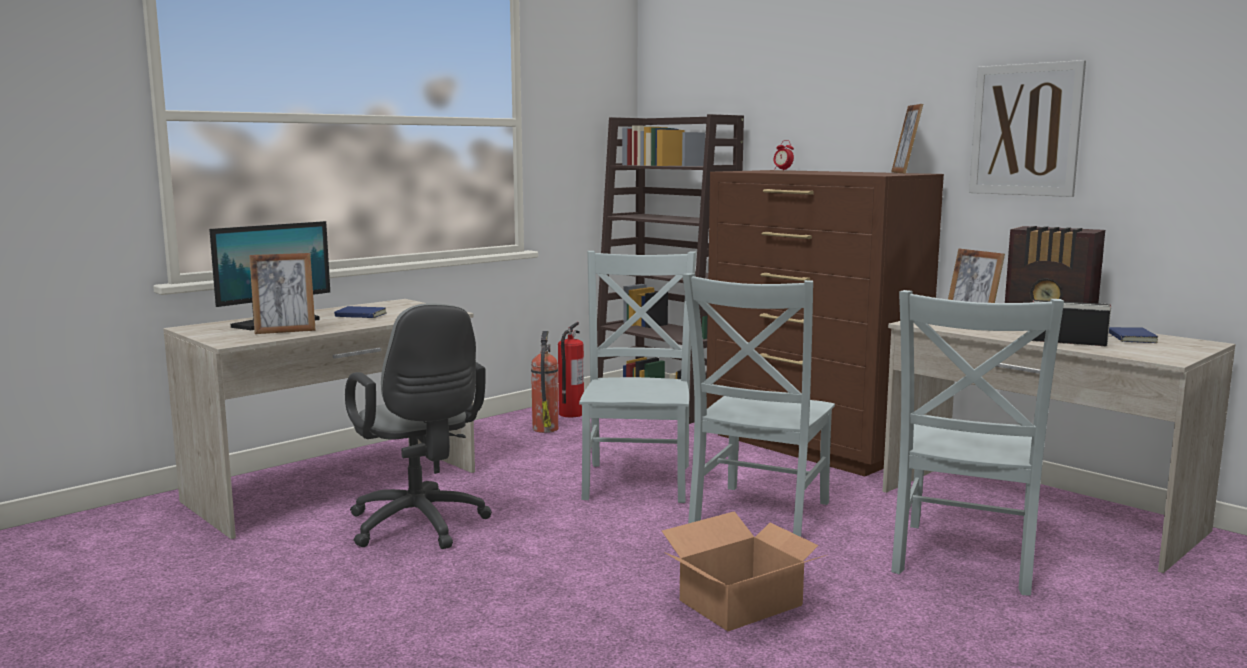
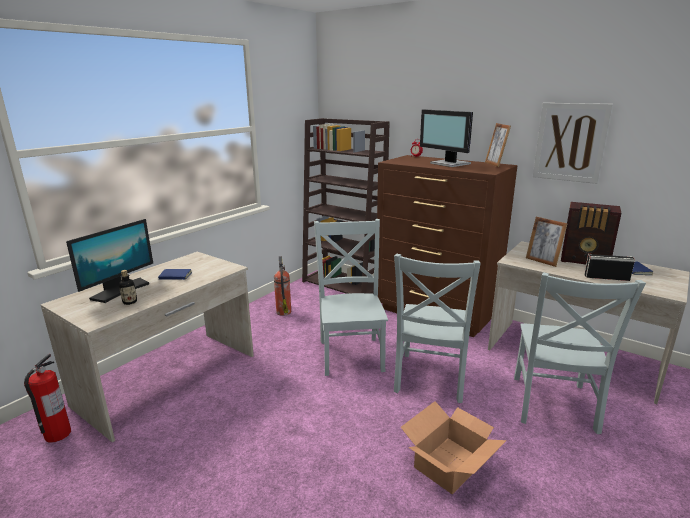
camera: 10 degrees left, 10 degrees up
(285, 331) = (130, 302): picture frame -> bottle
(420, 527) = (234, 414): grey office chair -> none
(571, 414) = (294, 297): fire extinguisher -> fire extinguisher (57, 434)
(826, 172) = (449, 164): none -> monitor

